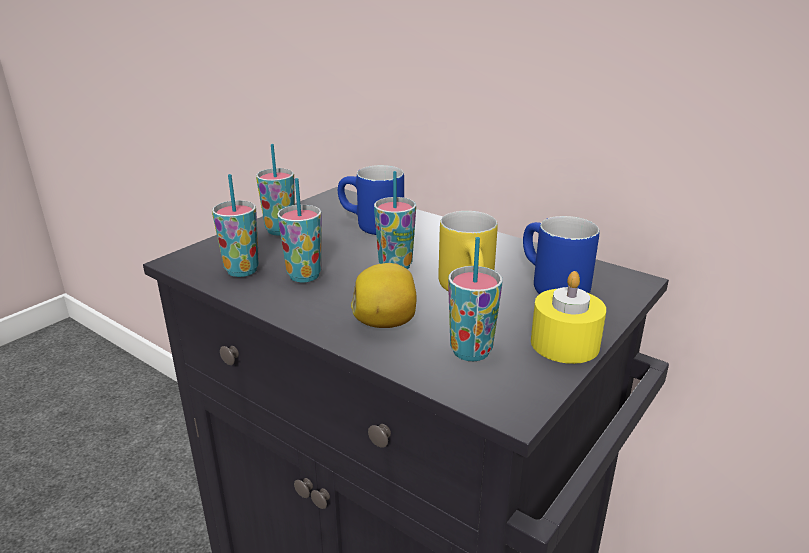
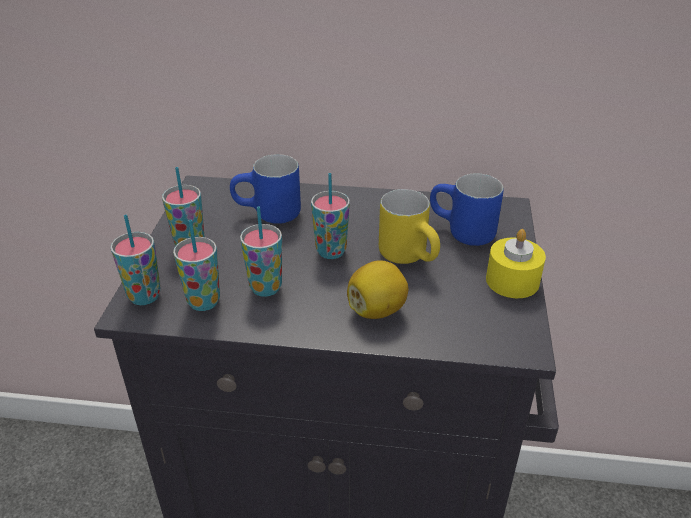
camera: 30 degrees left, 10 degrees up
(471, 351) = (460, 312): cup -> cup (144, 296)

